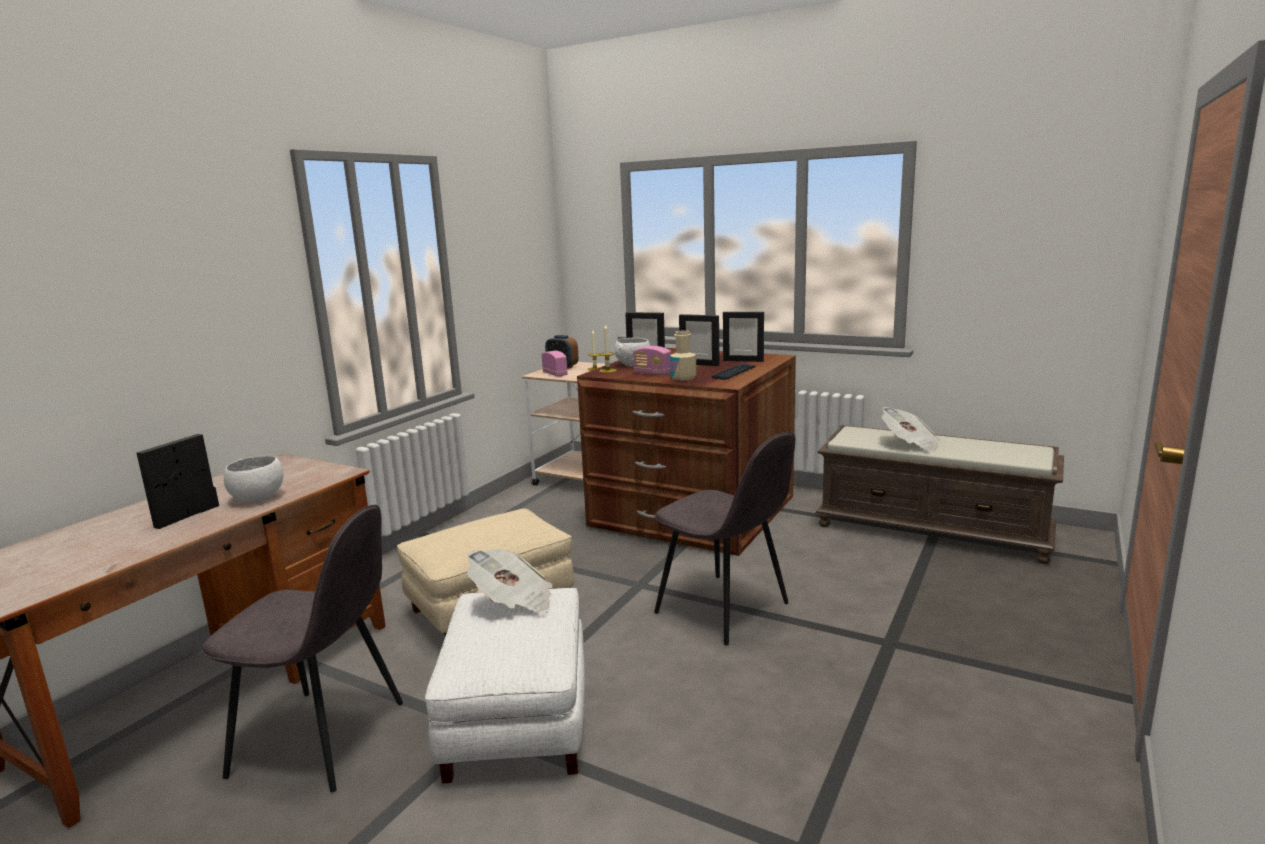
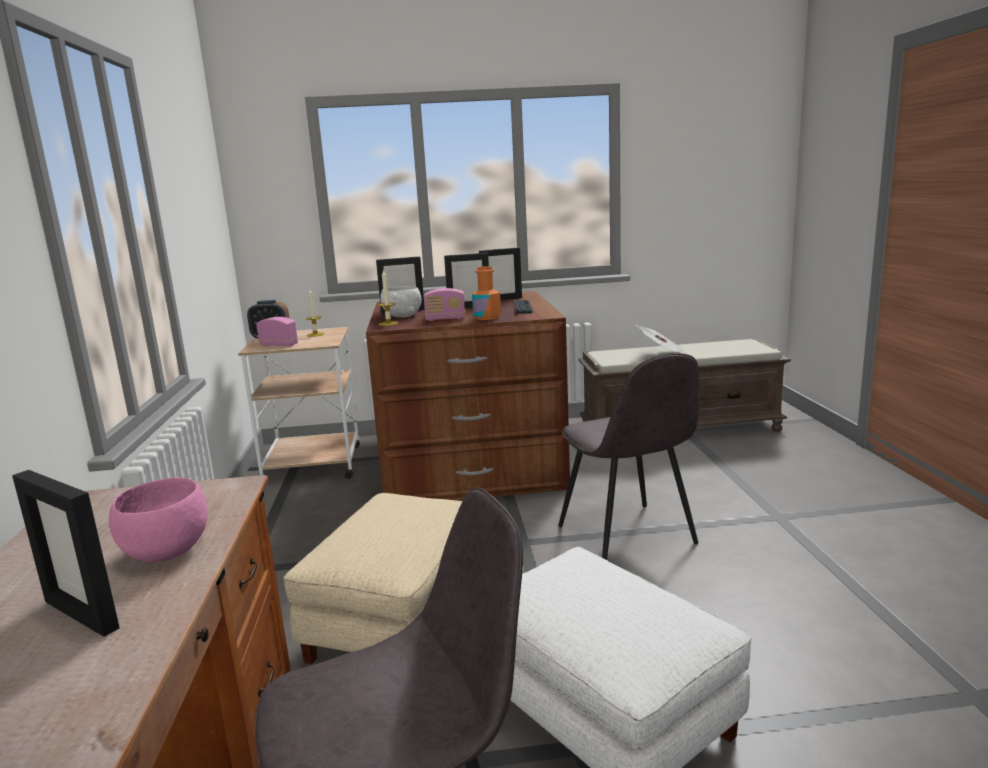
camera: 35 degrees left, 0 degrees up
(187, 516) = (83, 613): picture frame -> picture frame turned 45 degrees counterclockwise
(257, 498) = (167, 552): white bowl -> pink bowl
(513, 601) = (568, 577): newspaper -> none
(683, 378) = (487, 317): beige bottle -> orange bottle
(724, 609) = (627, 536): grey chair -> grey chair turned 60 degrees clockwise

